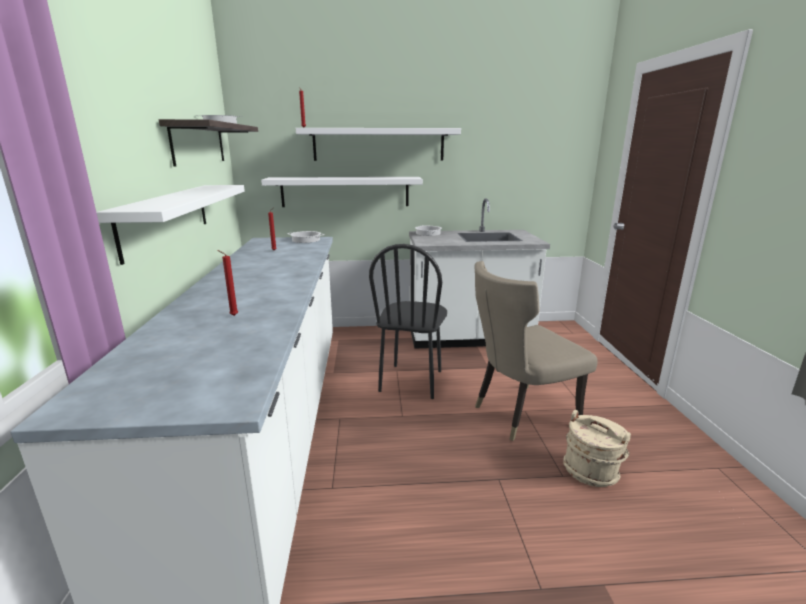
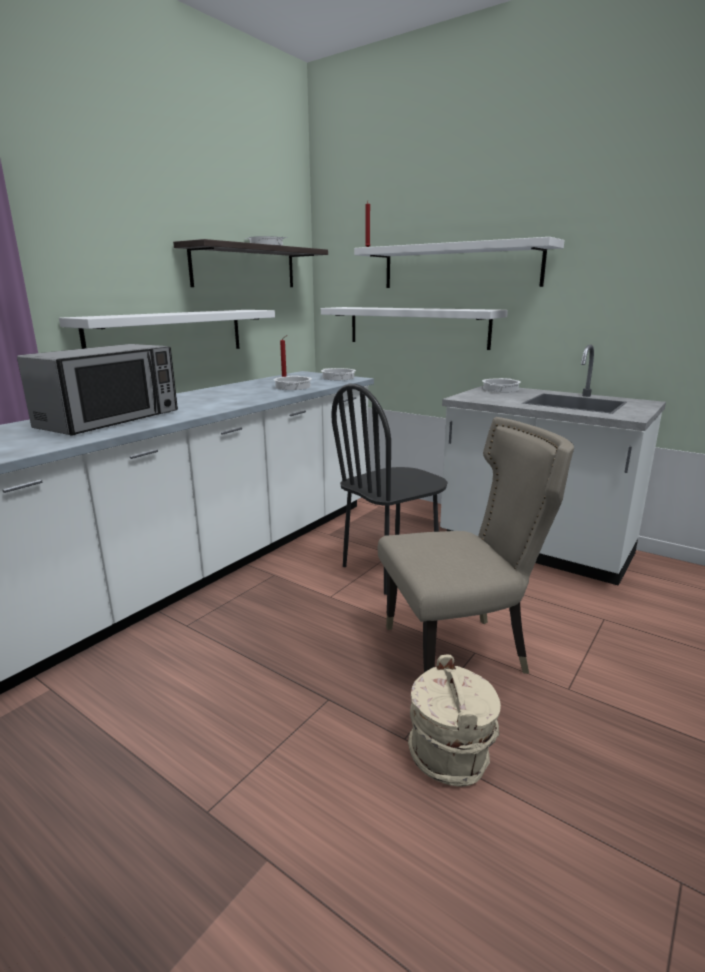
camera: 40 degrees right, 0 degrees up
(232, 316) = (111, 420): red candle -> microwave
(296, 253) = (293, 387): none -> cooking pot
(519, 414) = (461, 653): beige chair -> beige chair turned 150 degrees clockwise

